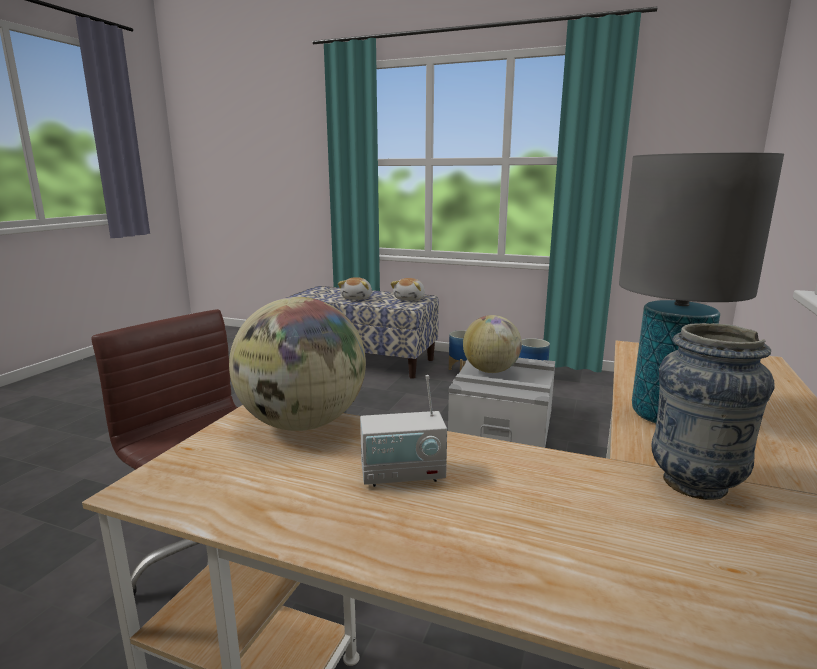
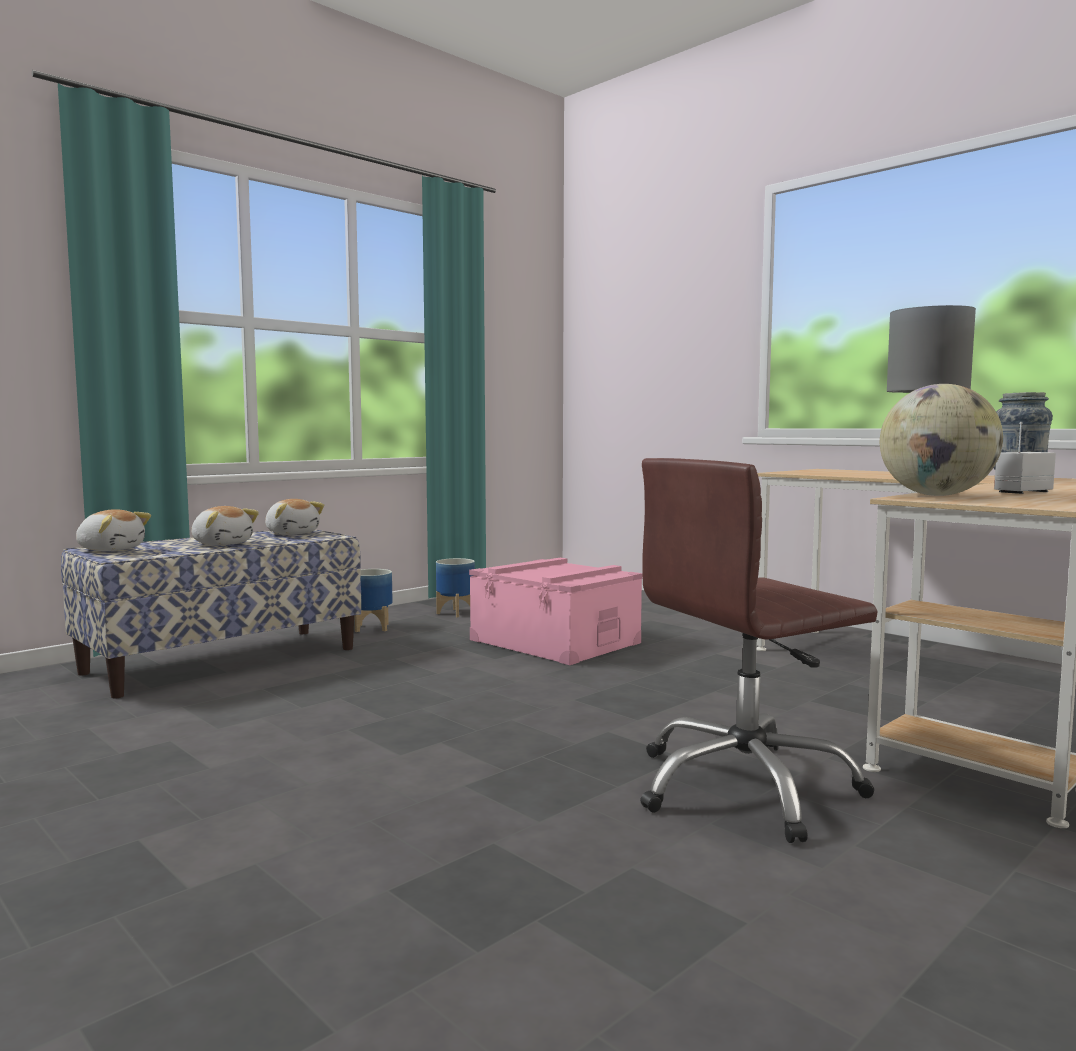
camera: 65 degrees left, 10 degrees down
(321, 290) = (111, 549): none -> plush toy
(403, 475) = (1022, 492): radio -> radio turned 135 degrees counterclockwise
(490, 371) = (541, 573): globe -> none
(502, 427) = (555, 641): grey storage box -> pink storage box

